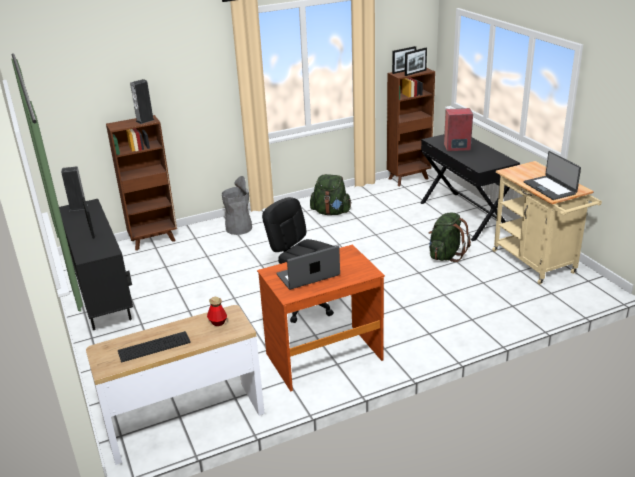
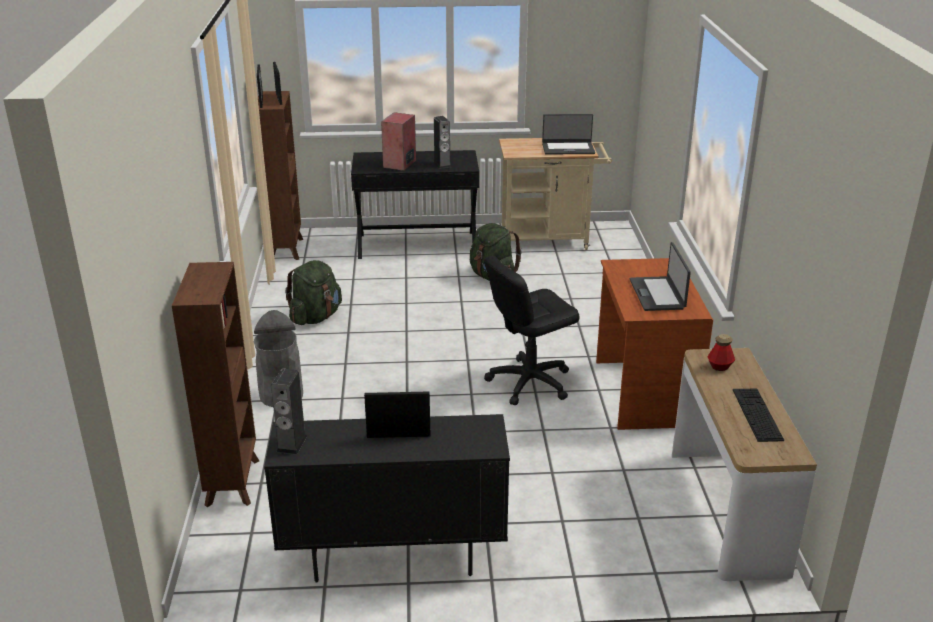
camera: 70 degrees left, 0 degrees up
(145, 120) = (209, 272): speaker -> speaker (442, 164)

